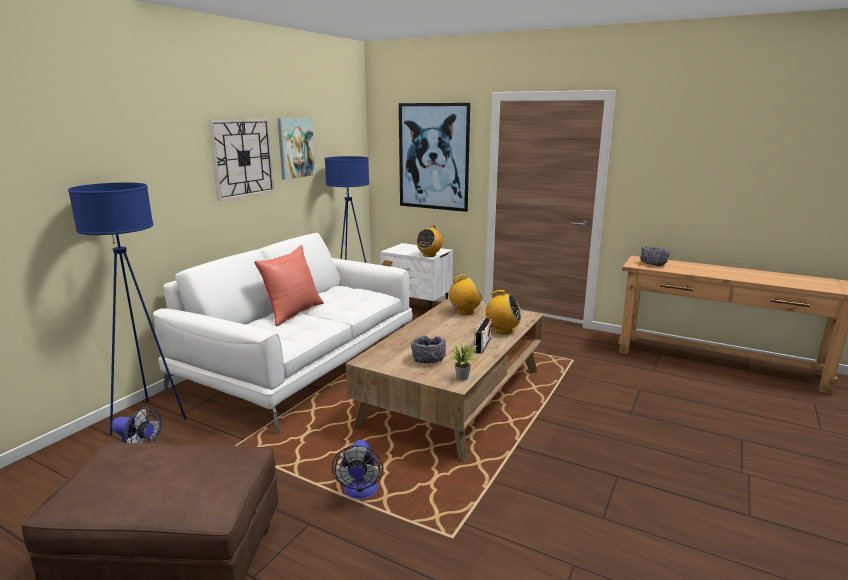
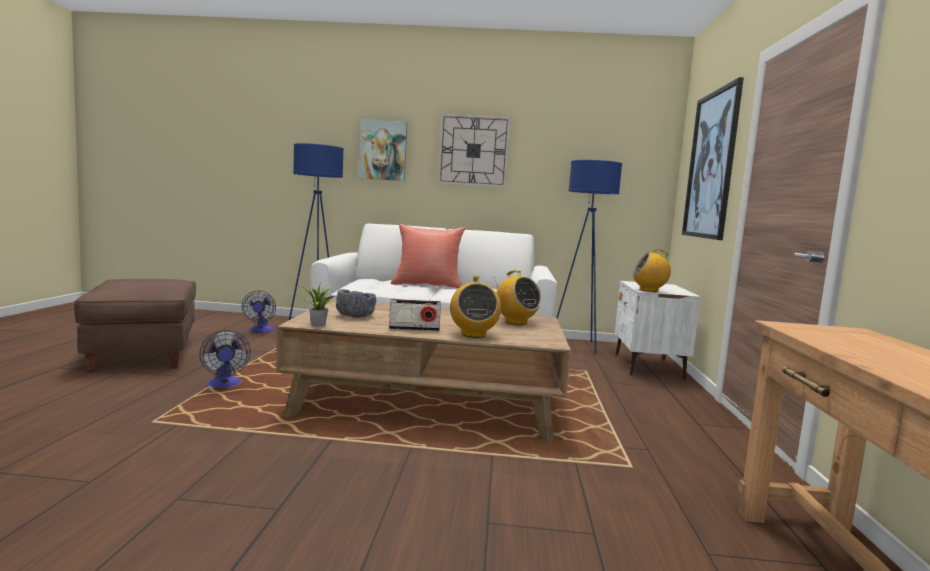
camera: 65 degrees right, 10 degrees down
(295, 148) = (546, 149): picture -> picture (383, 150)
(360, 493) = (224, 385): fan -> fan turned 90 degrees counterclockwise
(653, 264) = (839, 336): grey bowl -> none

